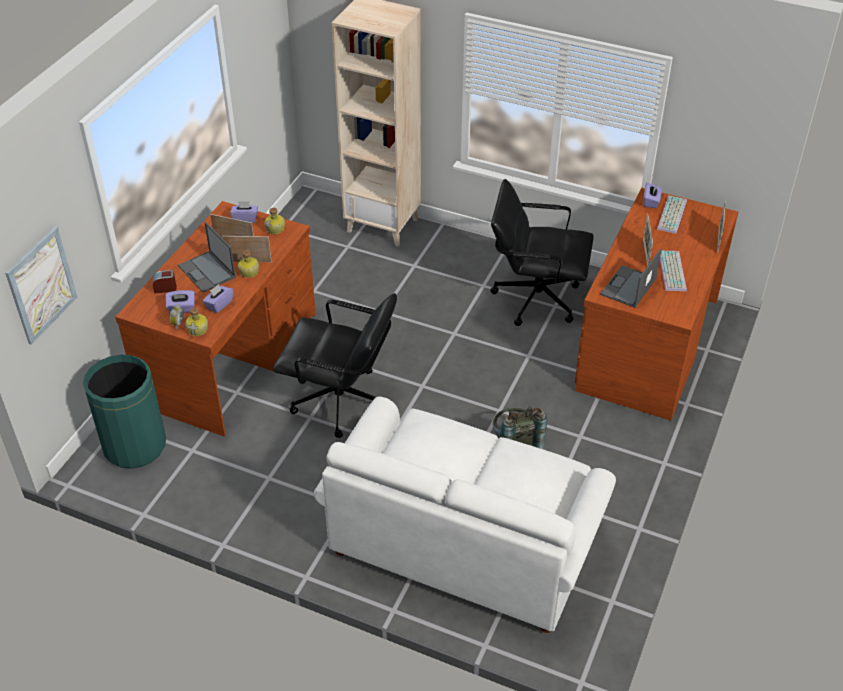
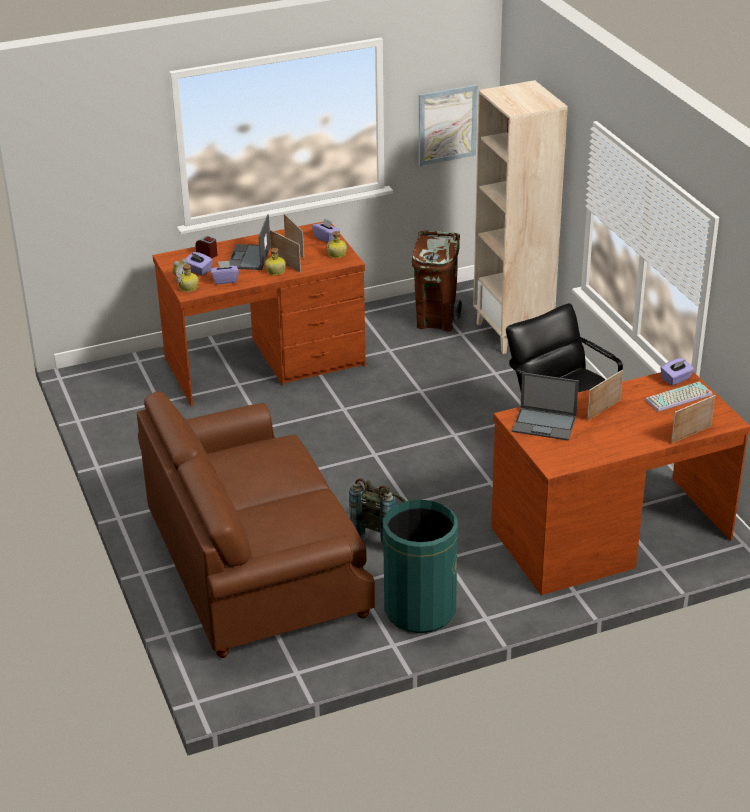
camera: 45 degrees right, 10 degrees down
(41, 285) = (87, 189): picture -> picture (447, 125)
(134, 445) = (129, 378): green trash can -> green trash can (420, 610)
(314, 246) = (436, 321): none -> brown trash can
(341, 402) = (299, 431): black office chair -> none
(466, 538) = (255, 565): white sofa -> brown sofa
(628, 287) = (545, 424): laptop -> laptop turned 150 degrees counterclockwise
(673, 272) = (605, 434): keyboard -> none

